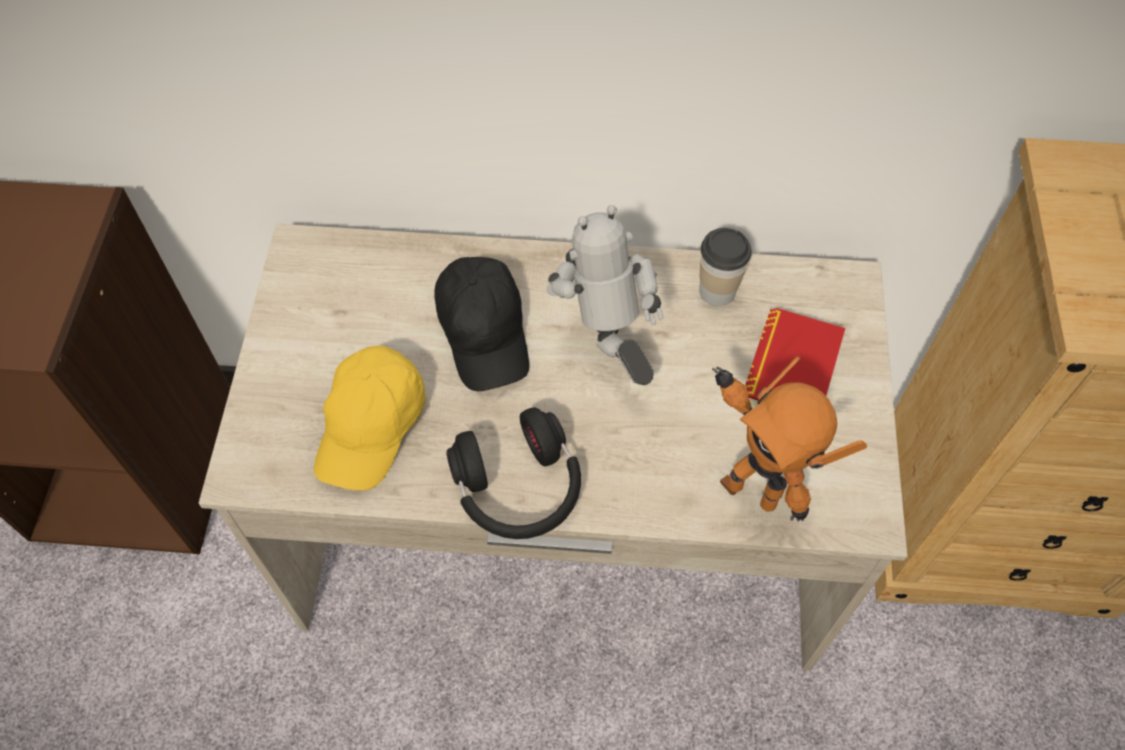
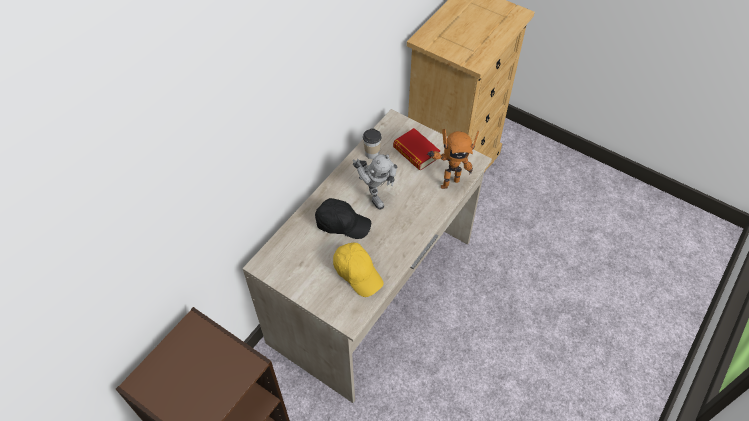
camera: 60 degrees left, 5 degrees down
(519, 490) = (410, 241): black headphones -> none
(606, 350) = (373, 193): toy robot -> toy robot turned 135 degrees counterclockwise

